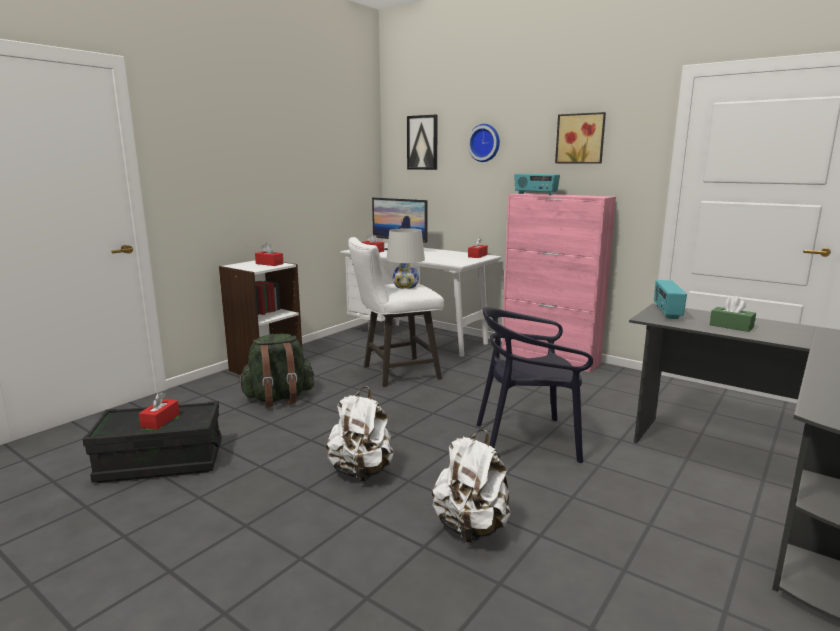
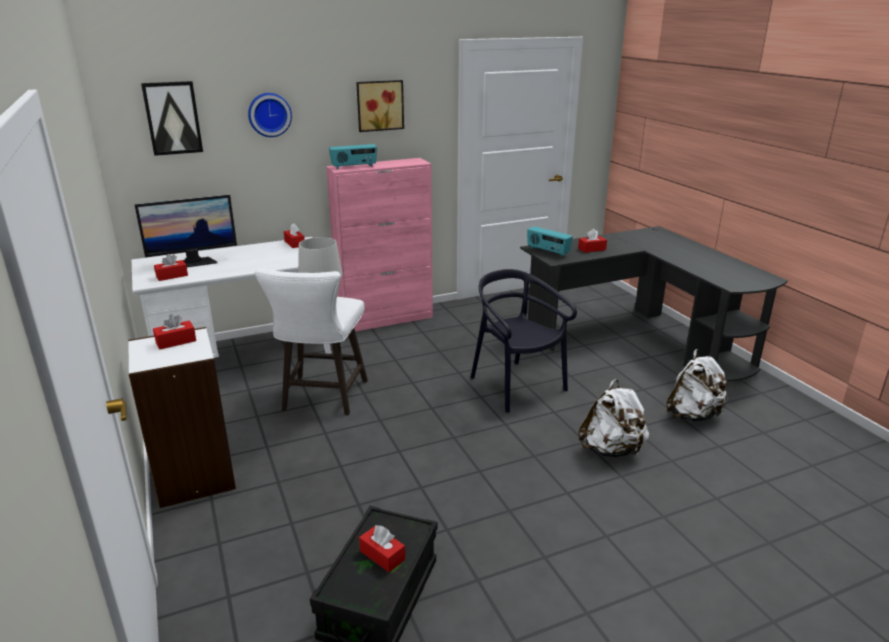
camera: 60 degrees left, 10 degrees up
(279, 398) = (300, 486): green backpack -> none
(361, 472) = (503, 474): white backpack -> white backpack (693, 415)
(527, 440) = (516, 386): black chair -> black chair turned 120 degrees clockwise
(731, 326) = (592, 249): green tissue box -> red tissue box

